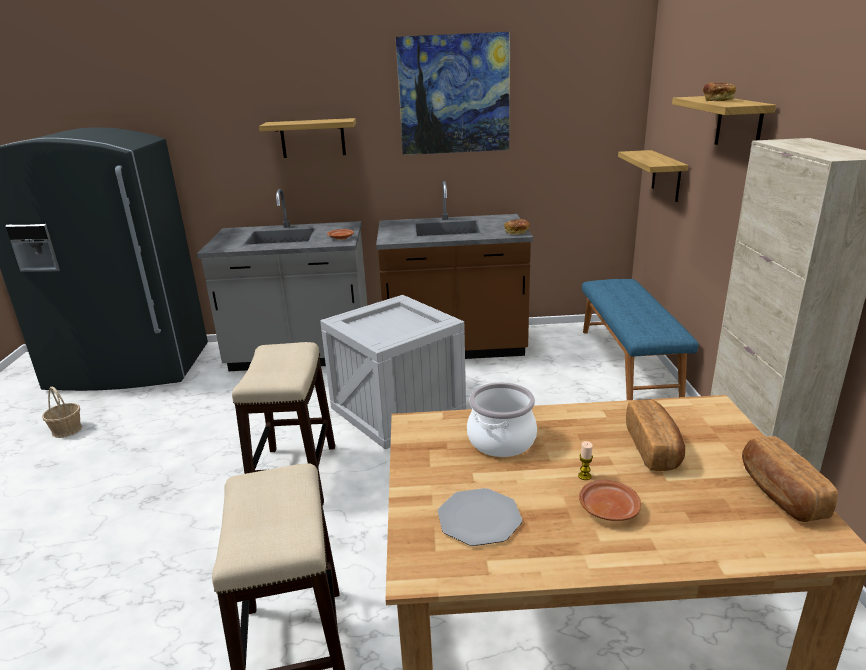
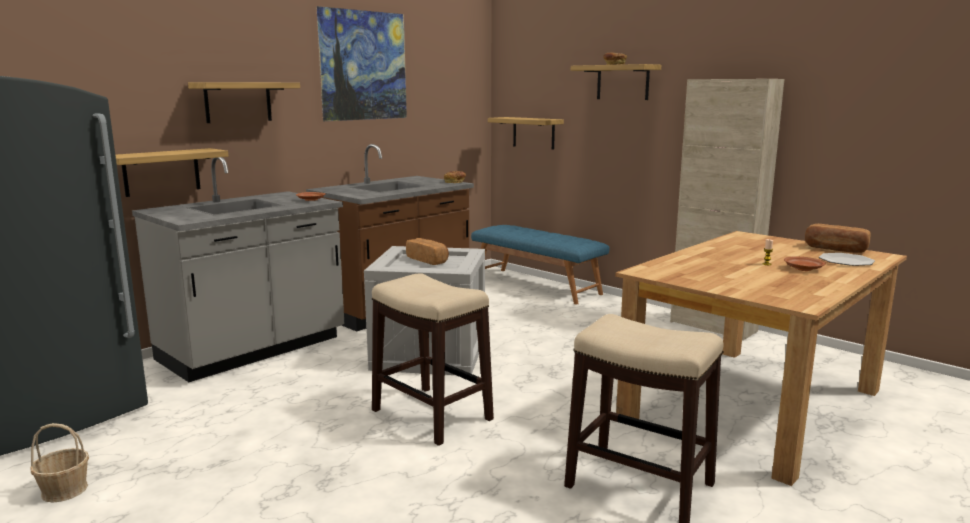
camera: 45 degrees left, 10 degrees down
(247, 198) = (161, 172): none -> shelf
(479, 518) = (772, 286): plate -> plate (846, 261)
(500, 440) = (699, 265): cooking pot -> none
(653, 448) = (763, 250): bread -> bread (428, 260)

